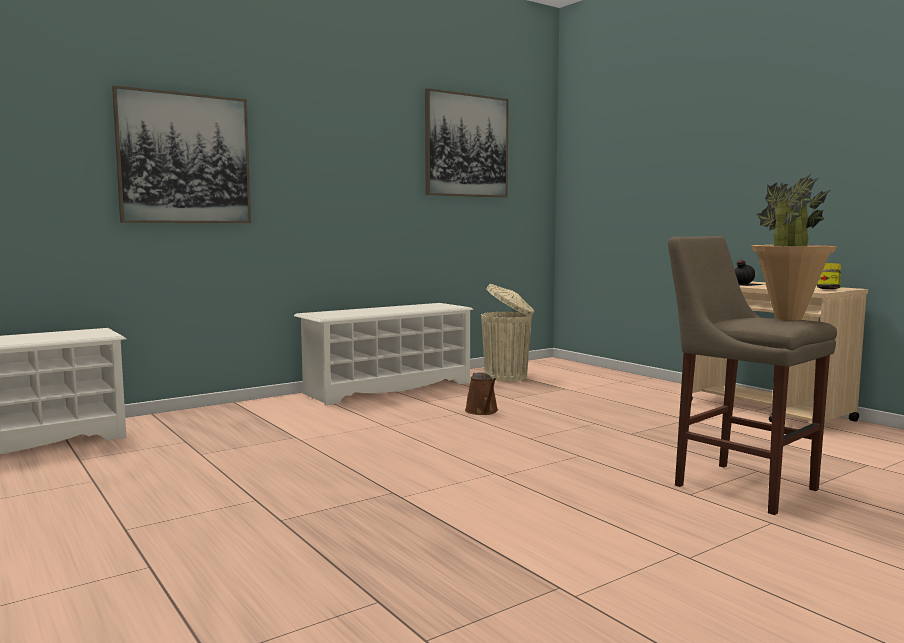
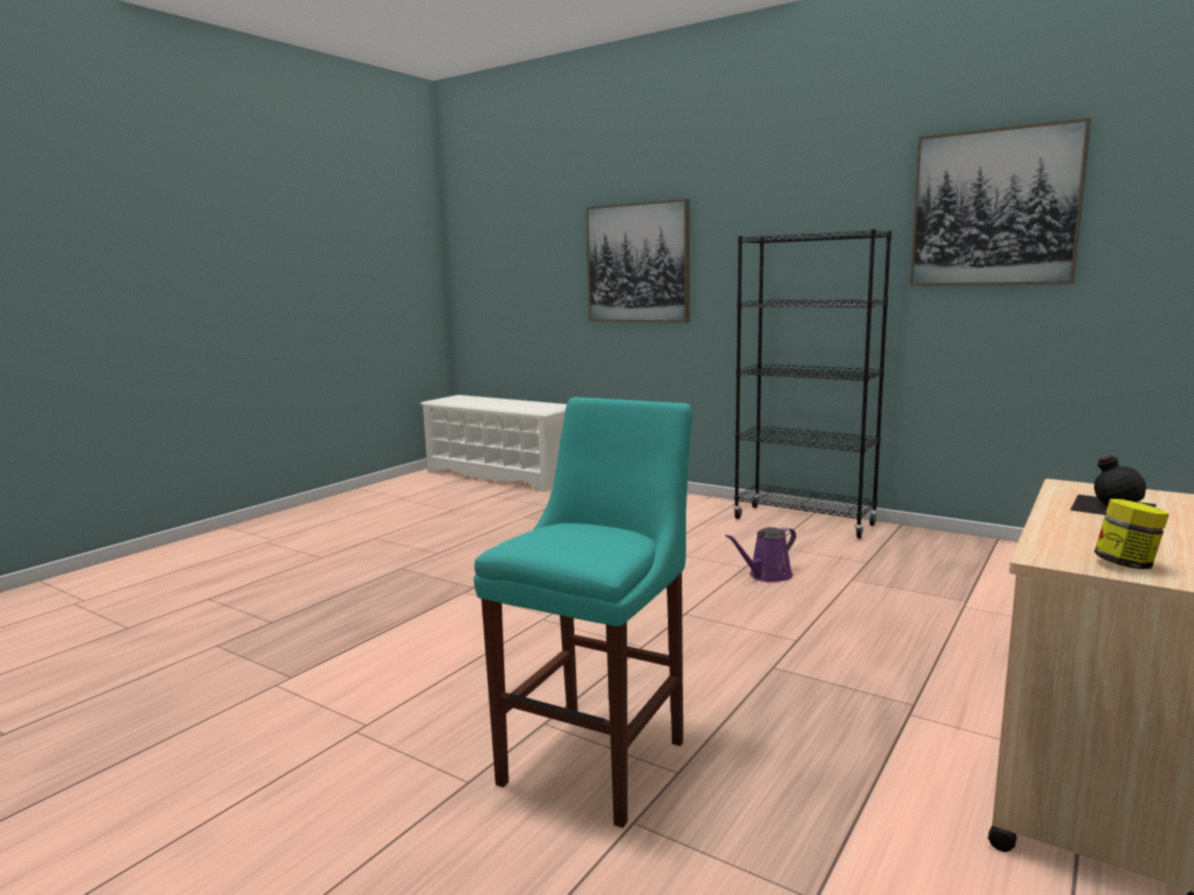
camera: 70 degrees right, 5 degrees up
(388, 388) = (804, 522): white shoe rack -> black bookcase
(482, 411) = (767, 576): brown watering can -> purple watering can
(507, 377) = (969, 560): beige trash can -> none
(739, 485) = (599, 757): beige stool -> turquoise stool
(787, 318) = (599, 547): potted plant -> none

